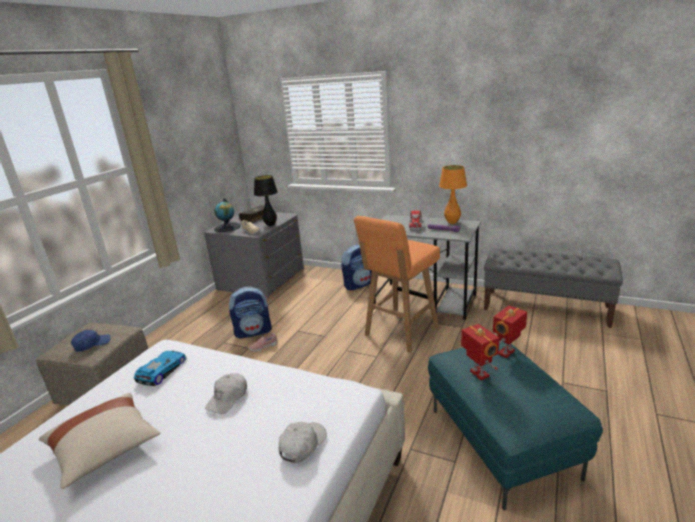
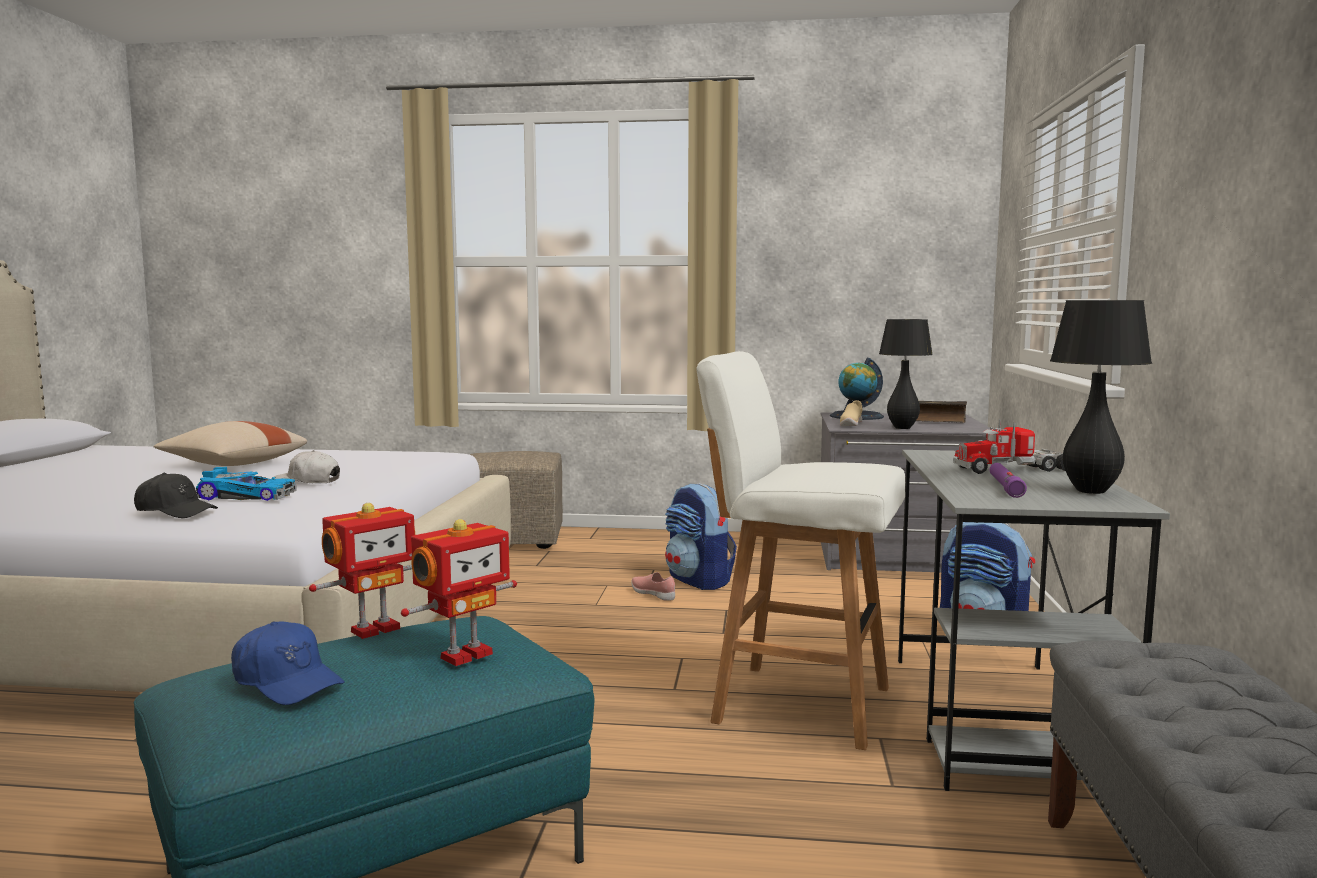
camera: 70 degrees right, 15 degrees down
(92, 344) = (496, 457): blue cap -> blue cap (286, 682)
(161, 371) = (383, 458): toy car -> toy car (248, 495)
(302, 445) = (175, 511): white cap -> black cap
(400, 332) = (797, 703): orange stool -> white stool
(452, 222) = (1091, 491): orange table lamp -> black table lamp
(507, 353) = (464, 655): toy robot -> toy robot turned 105 degrees clockwise

